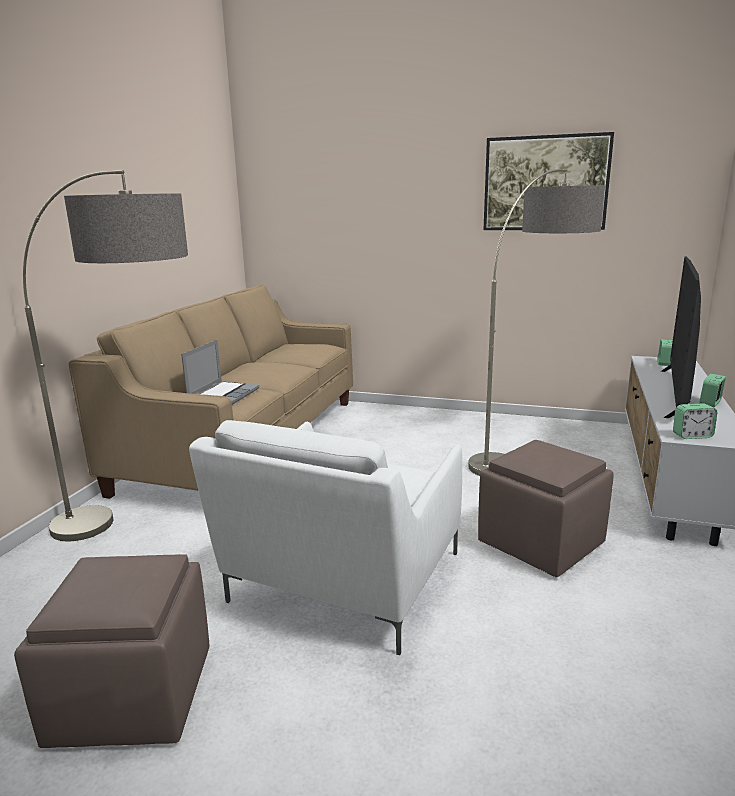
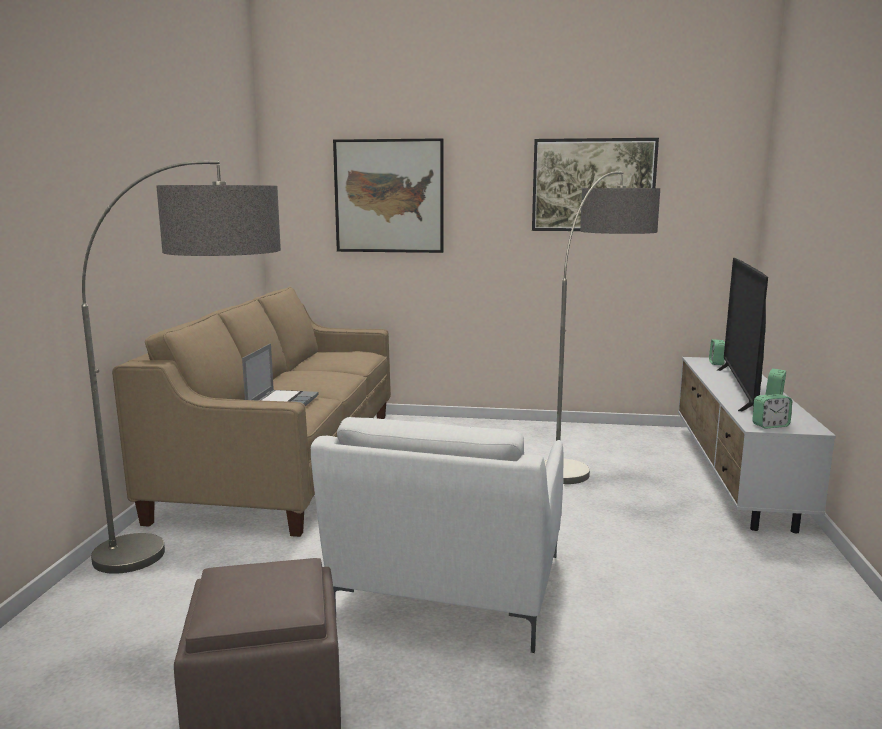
camera: 10 degrees left, 5 degrees down
(350, 199) = (389, 196): none -> picture
(542, 543) = (636, 541): brown ottoman -> none

